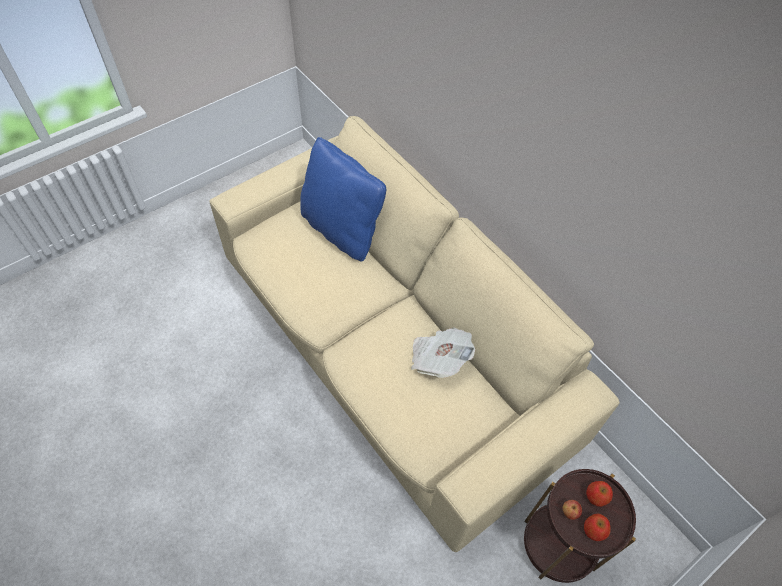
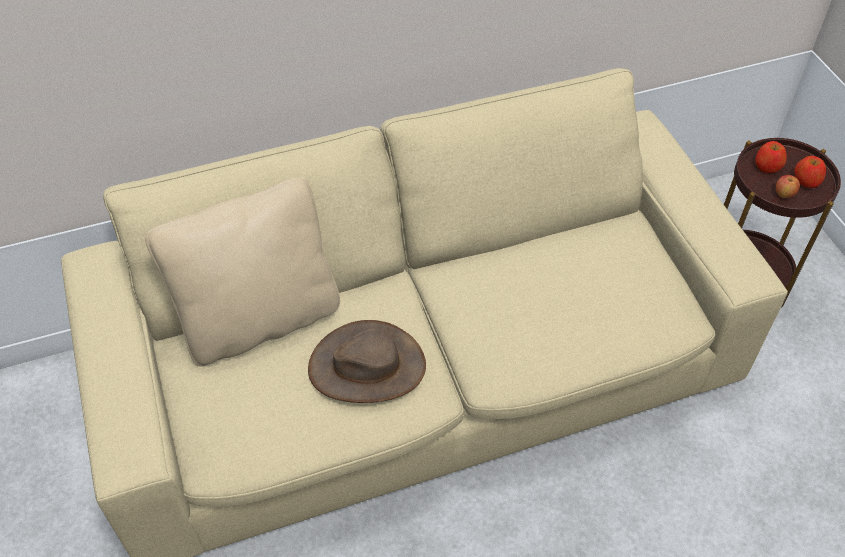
camera: 70 degrees left, 5 degrees down
(325, 287) = (367, 366): none -> brown hat
(342, 229) = (260, 320): blue pillow -> beige pillow
(438, 359) = (540, 262): newspaper -> none

